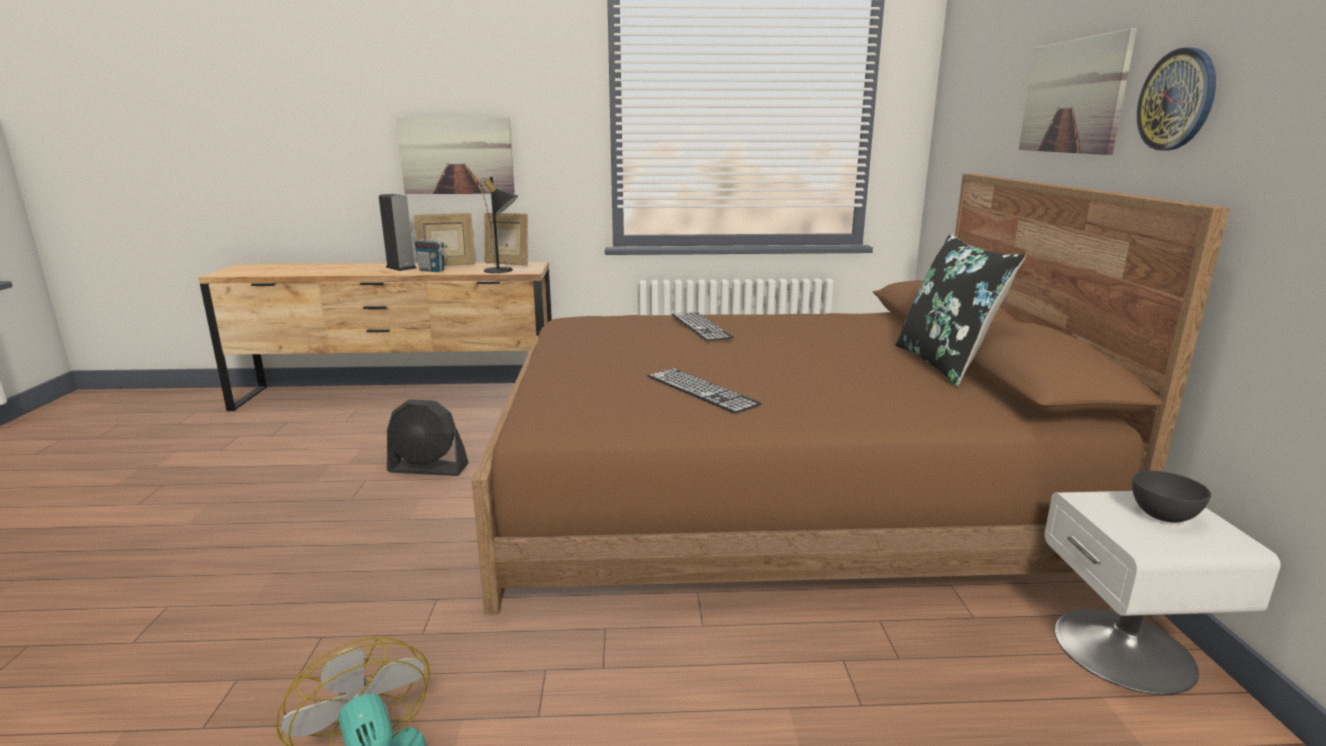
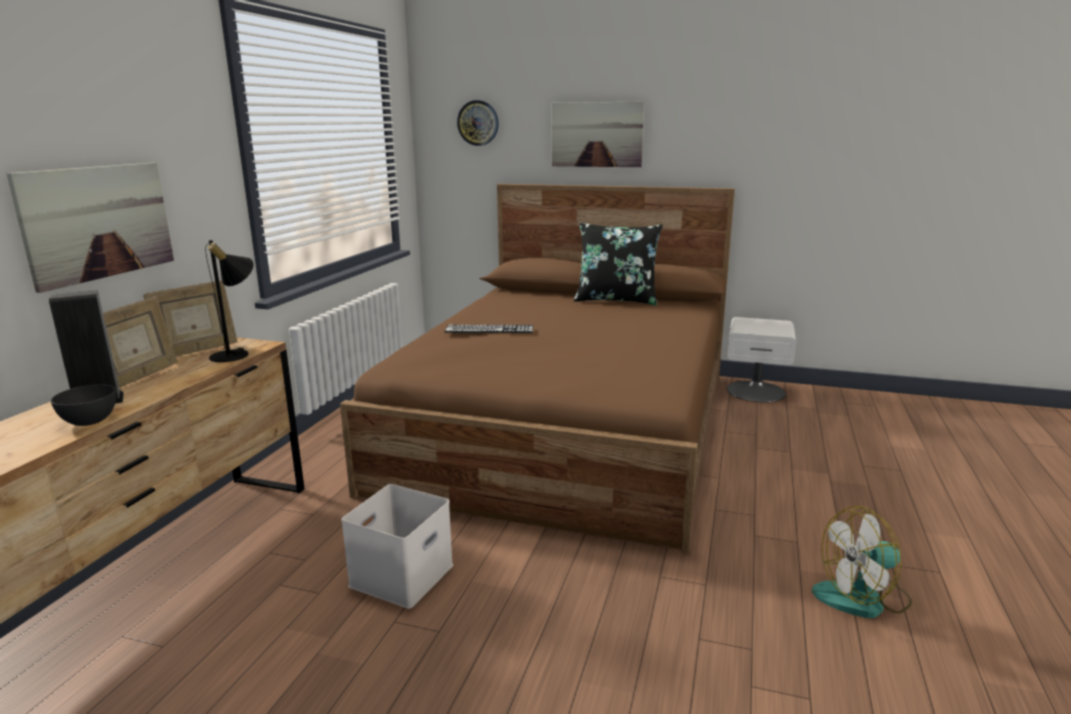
camera: 70 degrees left, 0 degrees up
(428, 468) = (401, 574): black fan -> white storage box
(432, 270) = (162, 385): radio -> none
(701, 390) = (630, 350): keyboard -> none
(1163, 516) = (759, 325): grey bowl -> grey bowl (89, 421)
(1177, 100) = (683, 139): wall clock -> wall clock (478, 123)

